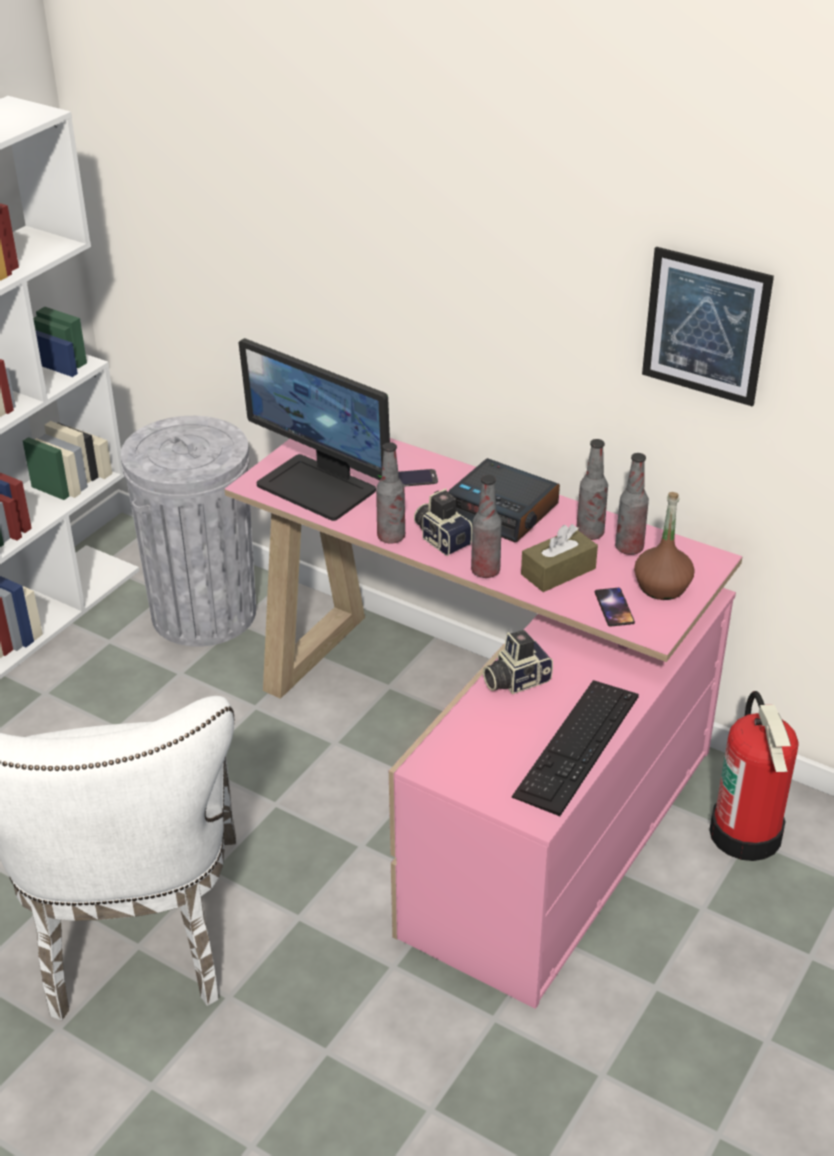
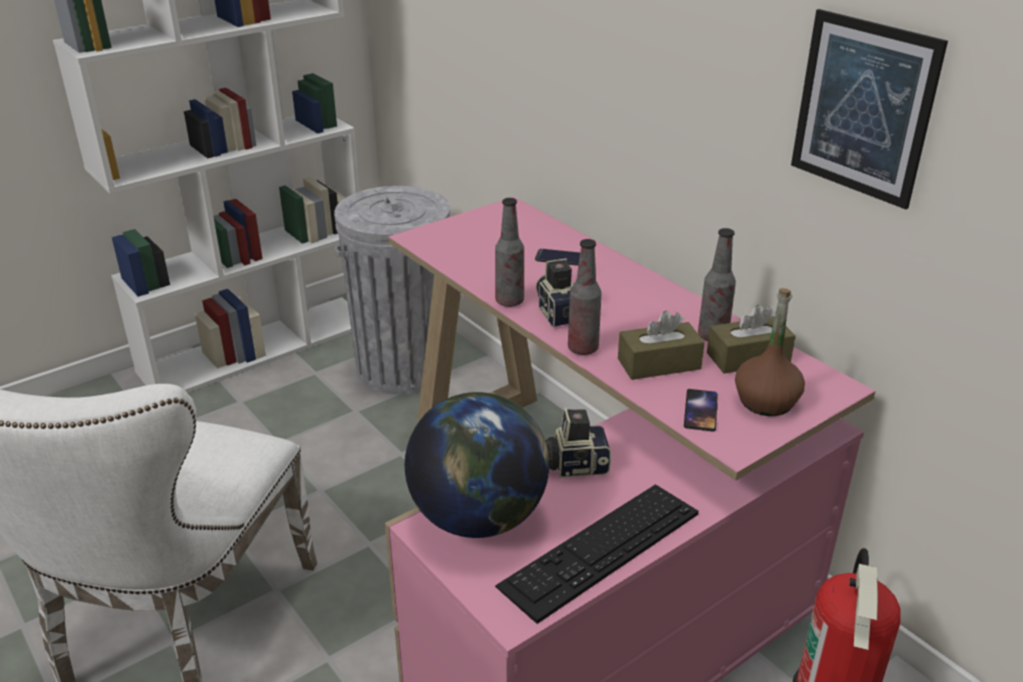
camera: 20 degrees right, 5 degrees down
(318, 487) = (471, 249): monitor -> none
(465, 745) = (479, 517): none -> globe
(503, 510) = (635, 299): alarm clock -> none
(629, 548) = (748, 357): bottle -> brown tissue box

